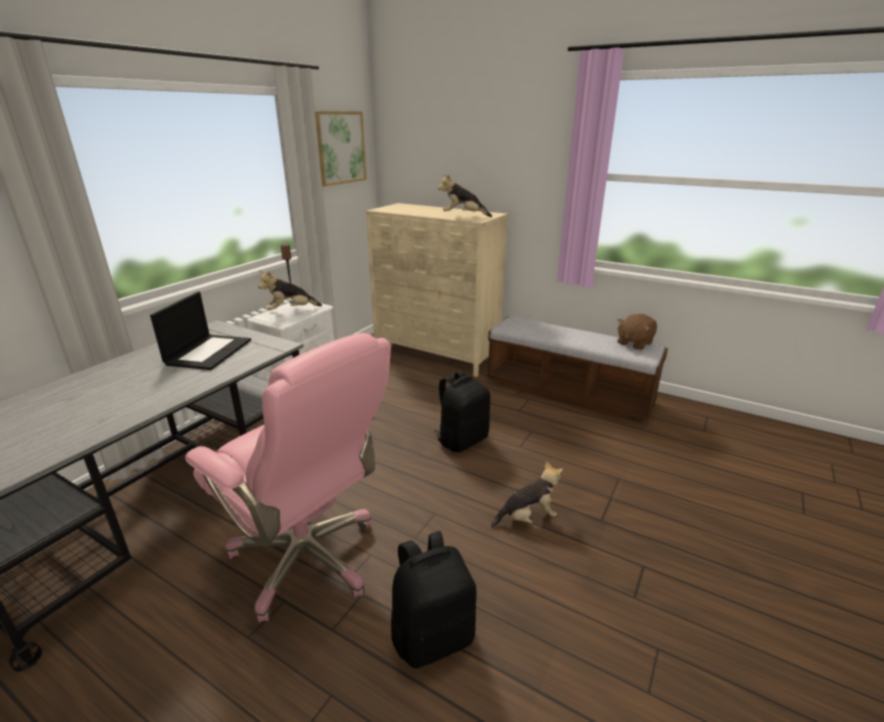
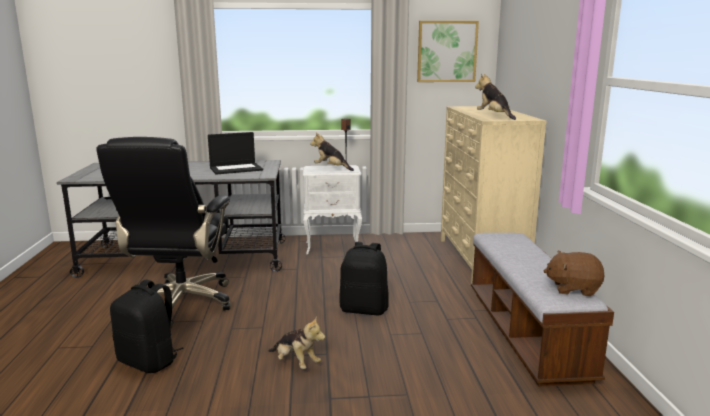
camera: 55 degrees right, 10 degrees down
(307, 562) = (180, 305): pink office chair -> black office chair

